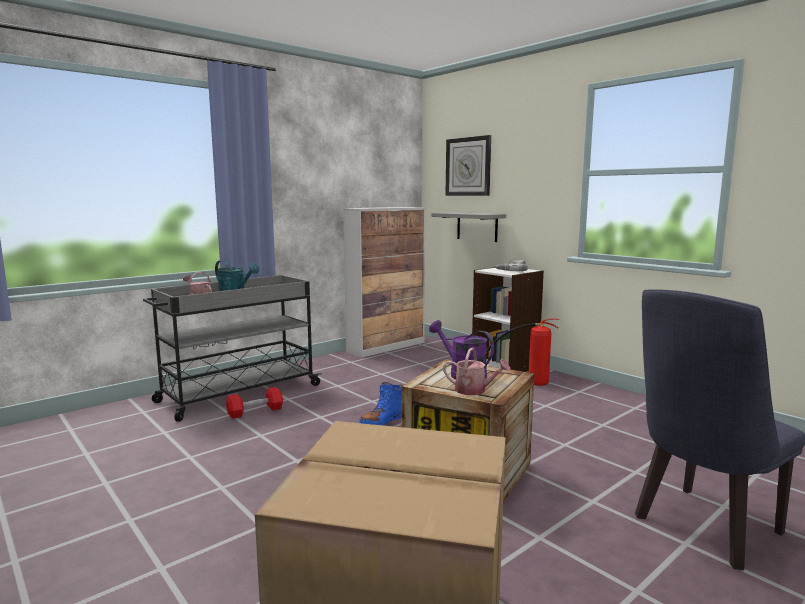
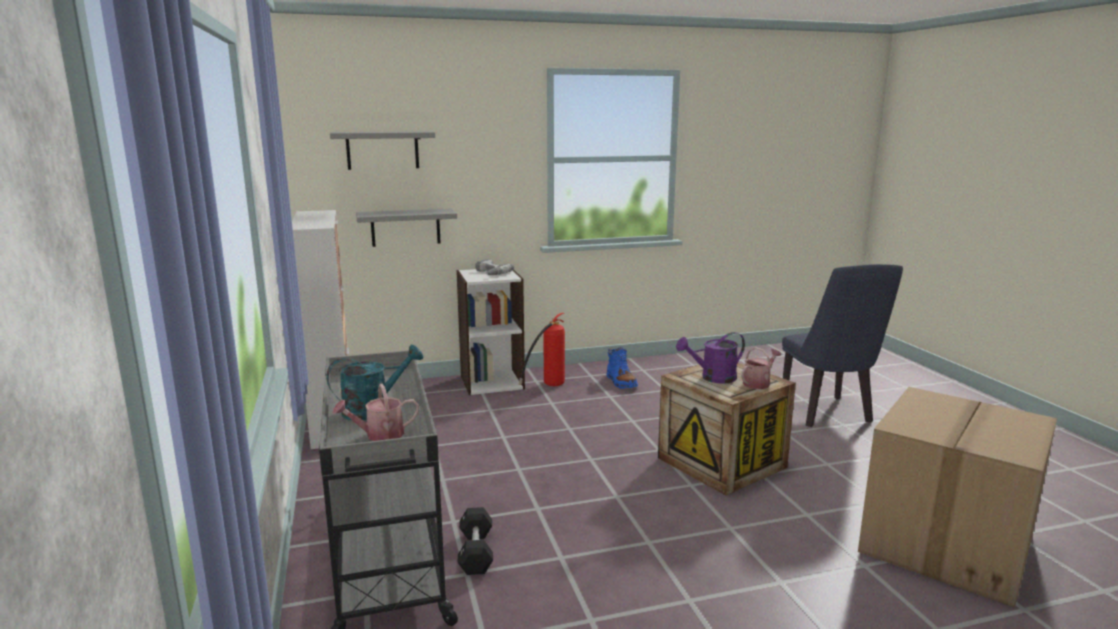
camera: 65 degrees left, 5 degrees up
(255, 411) = (476, 552): red dumbbell -> black dumbbell
(382, 422) = (585, 476): blue boot -> blue boot (621, 382)
(468, 166) = (382, 150): wall clock -> grey shelf

